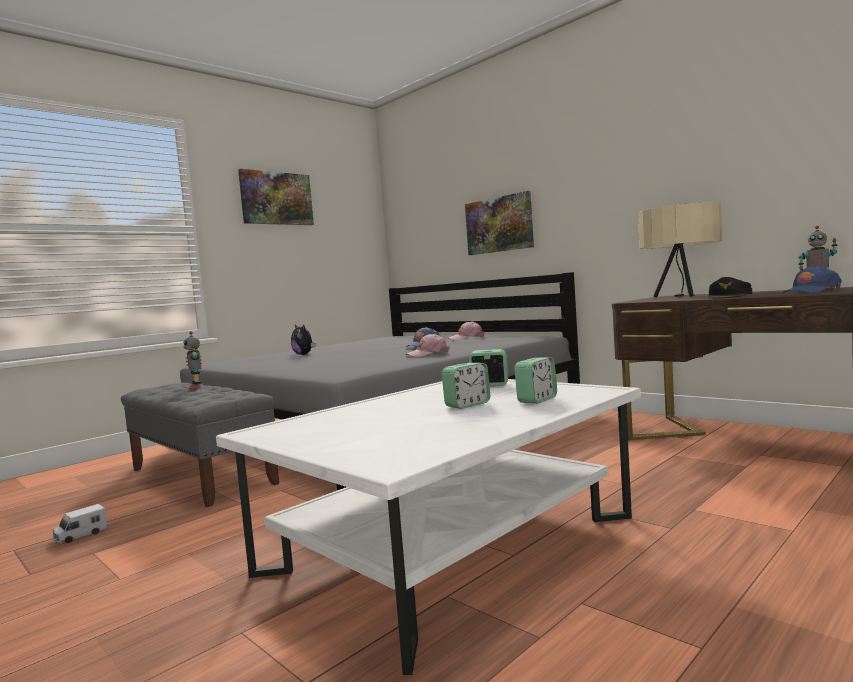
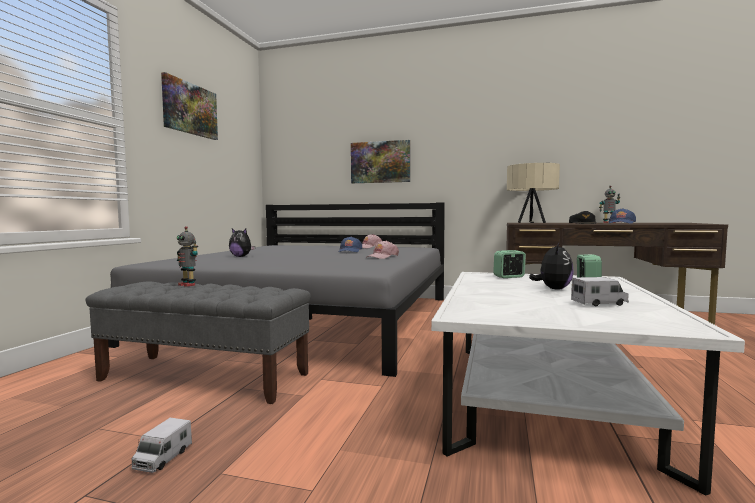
camera: 30 degrees left, 0 degrees up
(436, 427) = (599, 303): none -> toy truck
(467, 405) = (553, 289): alarm clock -> plush toy

